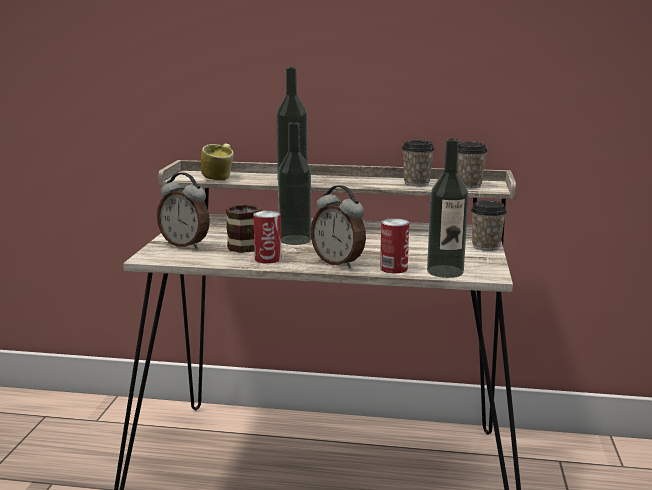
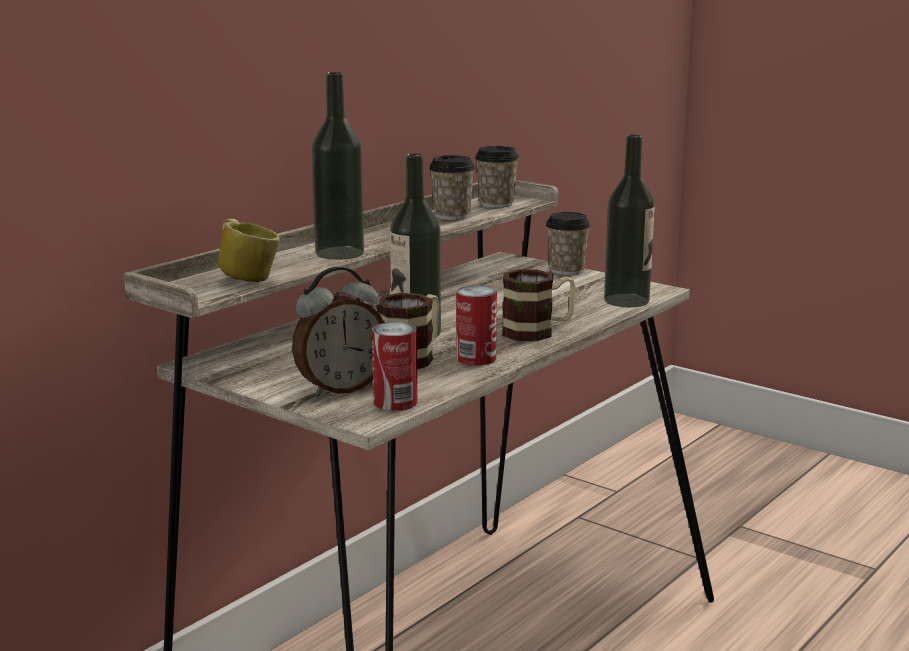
camera: 60 degrees left, 0 degrees up
(339, 262) = (538, 331): alarm clock -> mug
(393, 268) = (590, 315): can -> can (395, 402)

